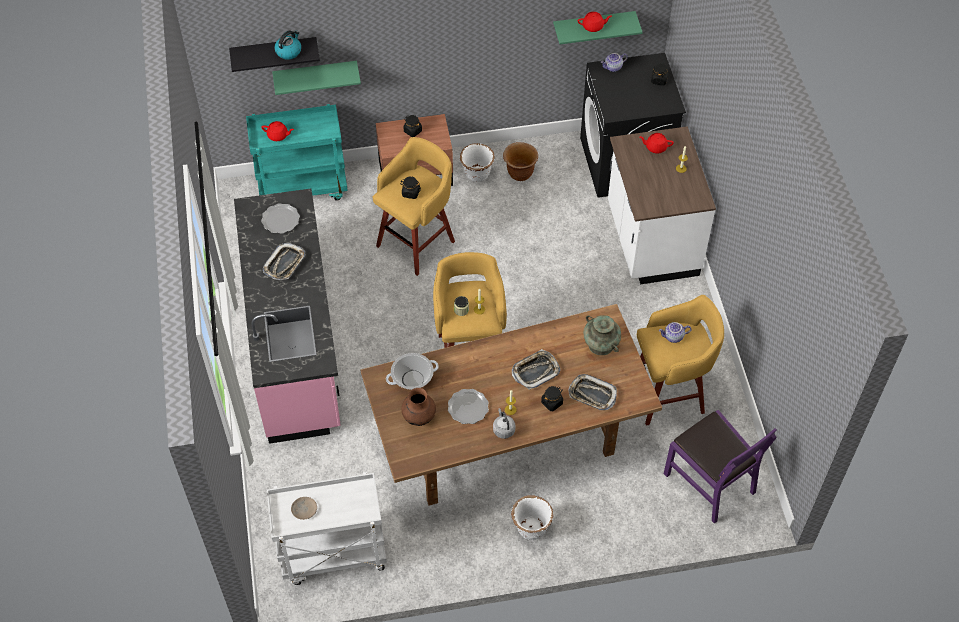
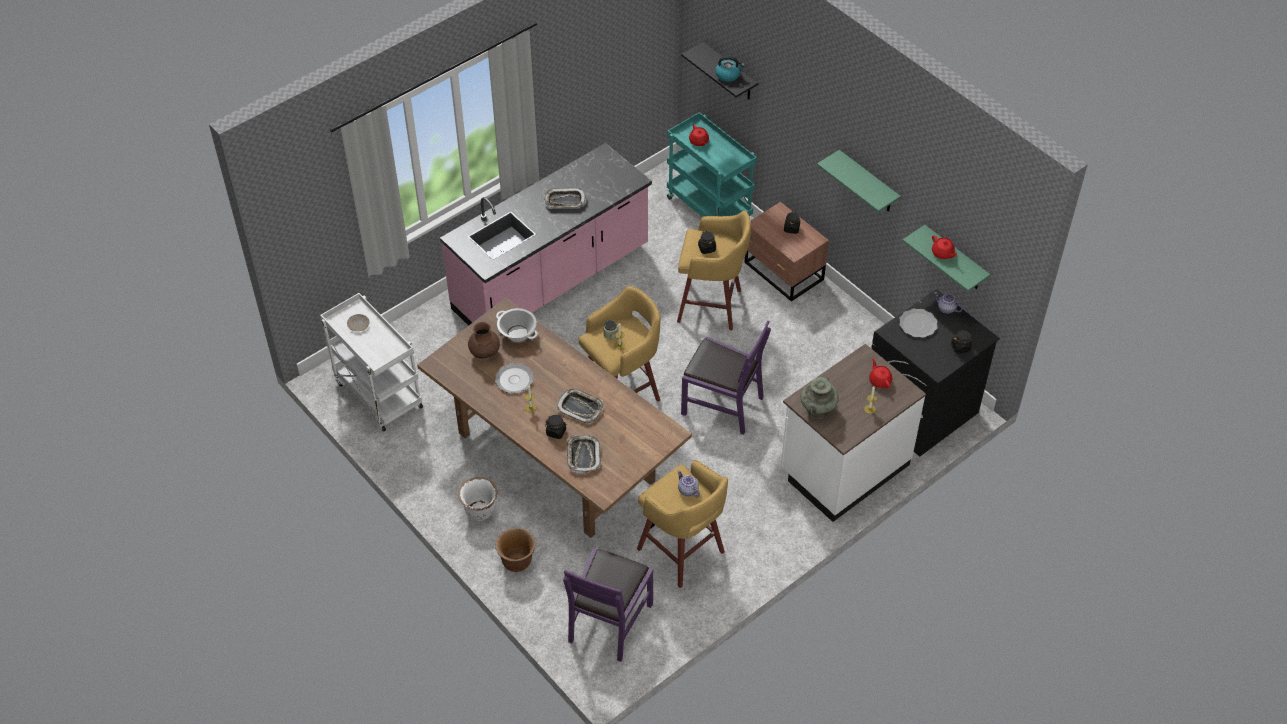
camera: 60 degrees right, 5 degrees down
(281, 219) = (606, 178): plate -> plate (918, 324)
(316, 76) = (752, 119): green shelf -> green shelf (868, 183)
(477, 174) = (817, 312): white planter -> none
(503, 429) = (508, 411): grey kettle -> none
(520, 173) = (843, 340): brown planter -> brown planter (517, 562)
(531, 288) = (722, 404): none -> purple chair
(600, 344) = (639, 440): turquoise vase -> turquoise vase (818, 408)

